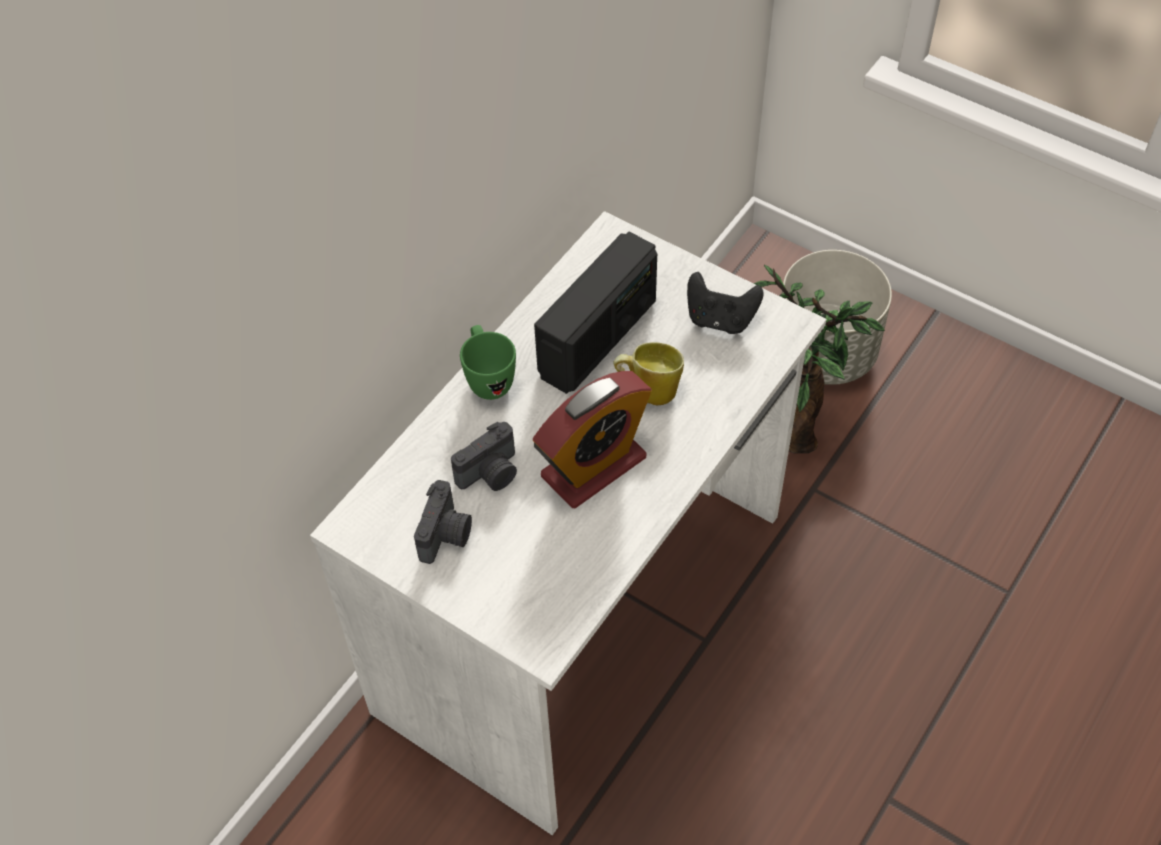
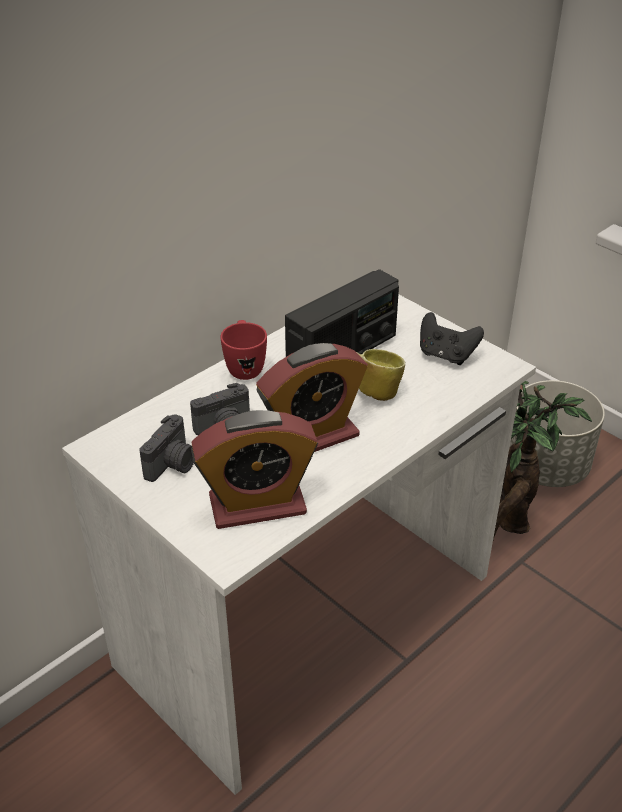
camera: 10 degrees right, 15 degrees down
(488, 379) = (245, 367): green mug -> red mug
(557, 572) = (257, 505): none -> alarm clock

